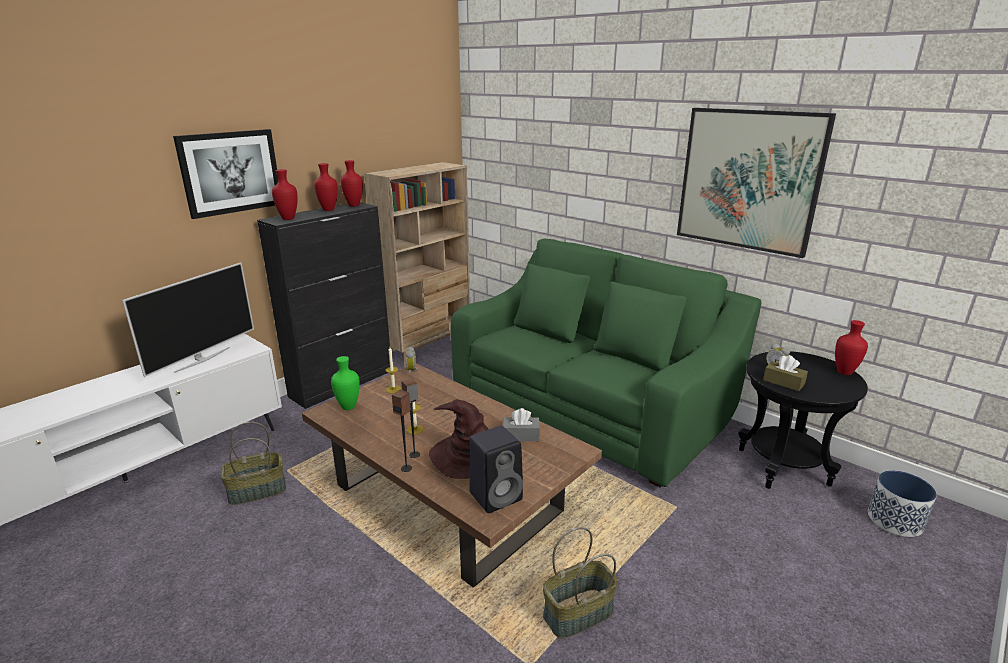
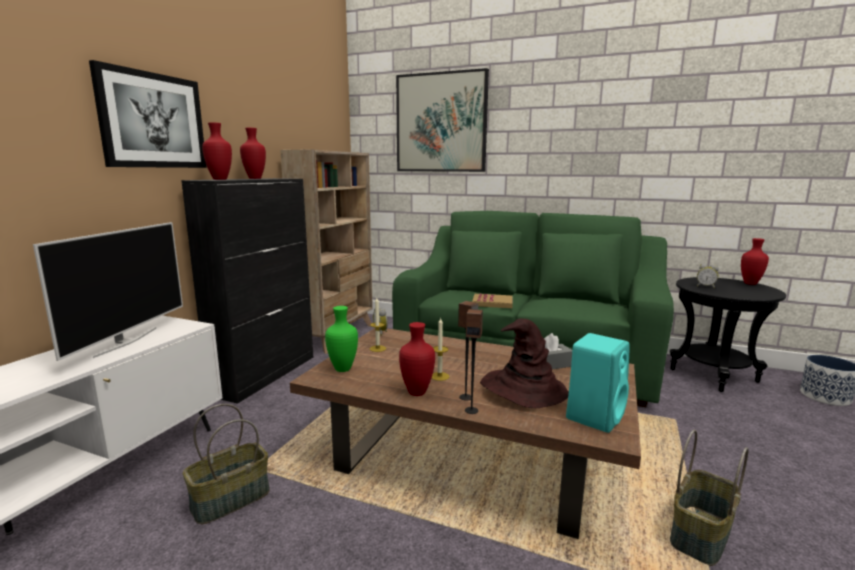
camera: 20 degrees left, 10 degrees down
(354, 205) = (277, 178): red vase -> red vase (418, 392)
(497, 495) = (595, 416): black speaker -> turquoise speaker
(537, 352) = (492, 303): none -> book
(749, 180) = (644, 140): picture -> picture (441, 123)
(783, 382) = (724, 292): brown tissue box -> none

